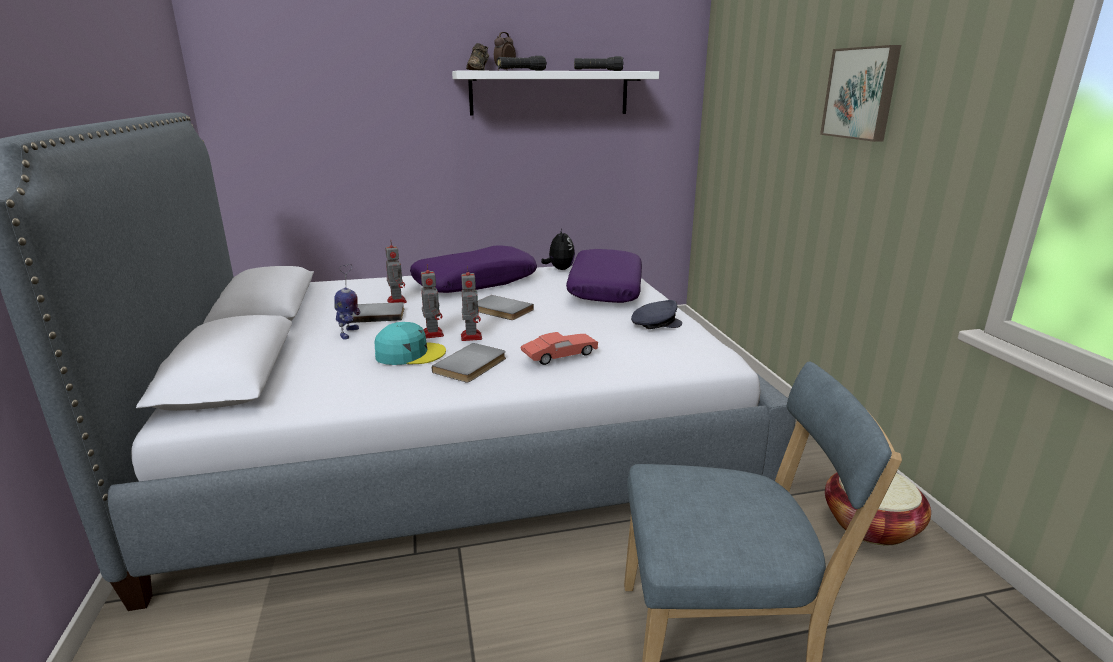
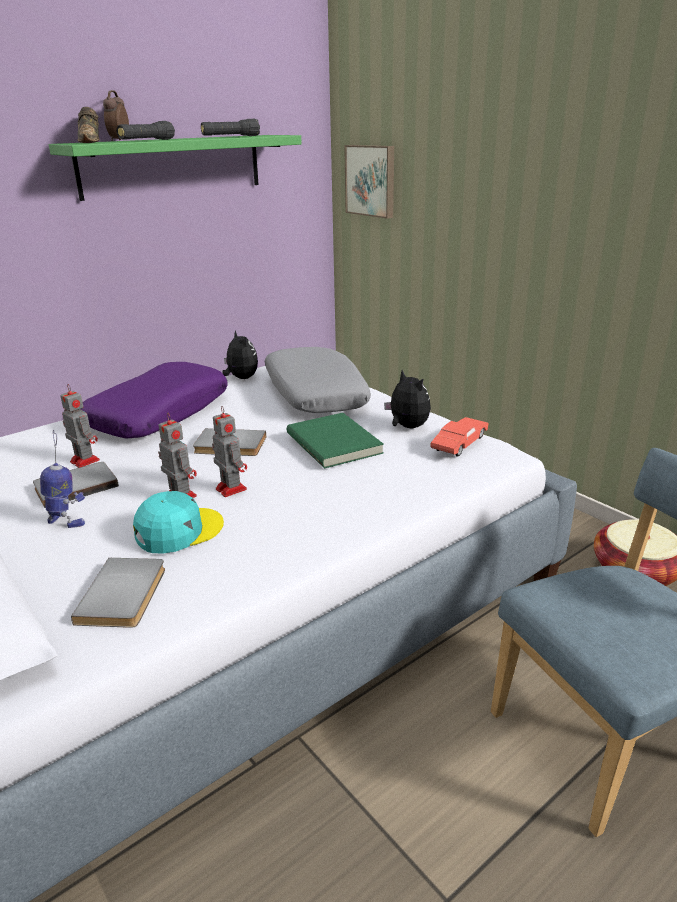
camera: 25 degrees left, 5 degrees up
(349, 333) = (66, 521): toy robot -> toy robot turned 45 degrees counterclockwise
(472, 365) = (270, 526): grey book -> grey book (125, 595)
(549, 93) = (172, 166): white shelf -> green shelf
(559, 356) = (355, 490): red toy car -> red toy car (459, 445)
(580, 323) = (335, 443): none -> green book
(604, 288) = (314, 394): purple pillow -> grey pillow
(655, 324) = (407, 427): grey cap -> plush toy
(861, 93) = (555, 160): picture -> picture (371, 180)

